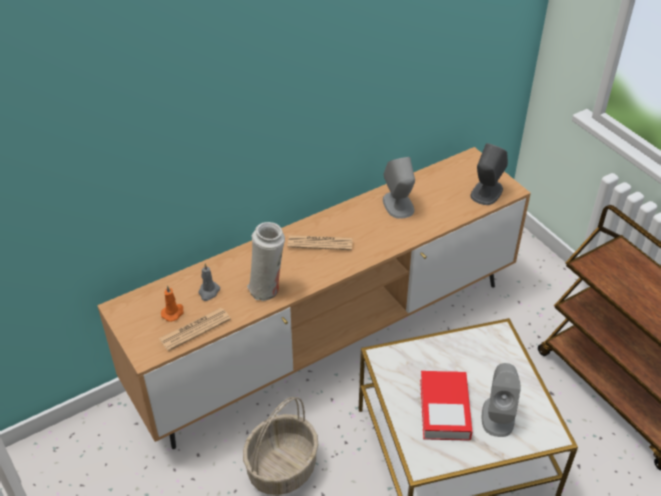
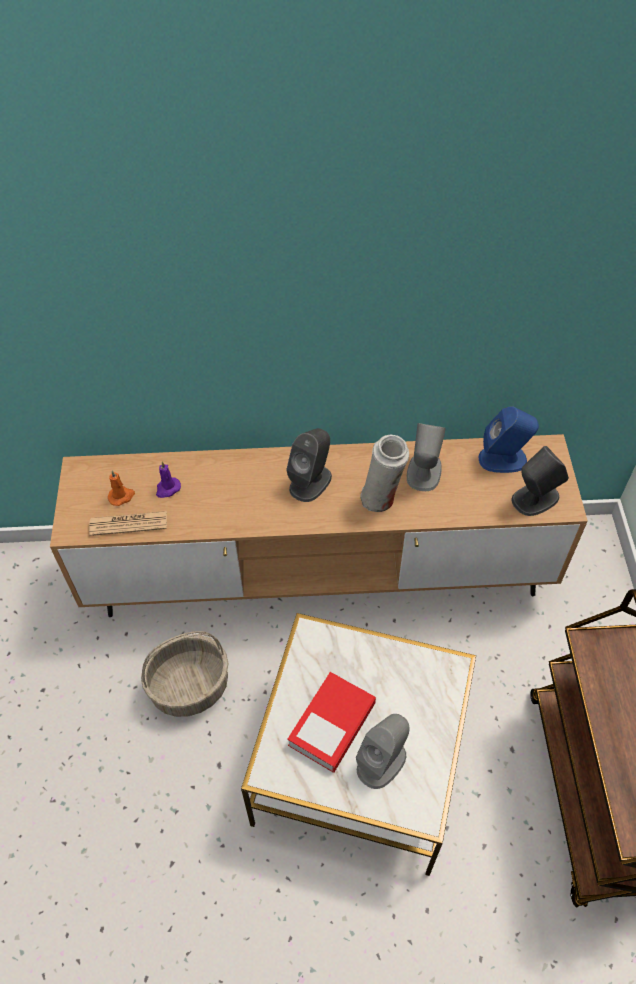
camera: 30 degrees right, 10 degrees up
(208, 292) = (167, 489): grey candle -> purple candle
(267, 289) = (224, 511): white vase -> white vase (381, 499)
(320, 243) = (310, 482): newspaper -> grey speaker
(446, 176) = (503, 459): none -> blue speaker

